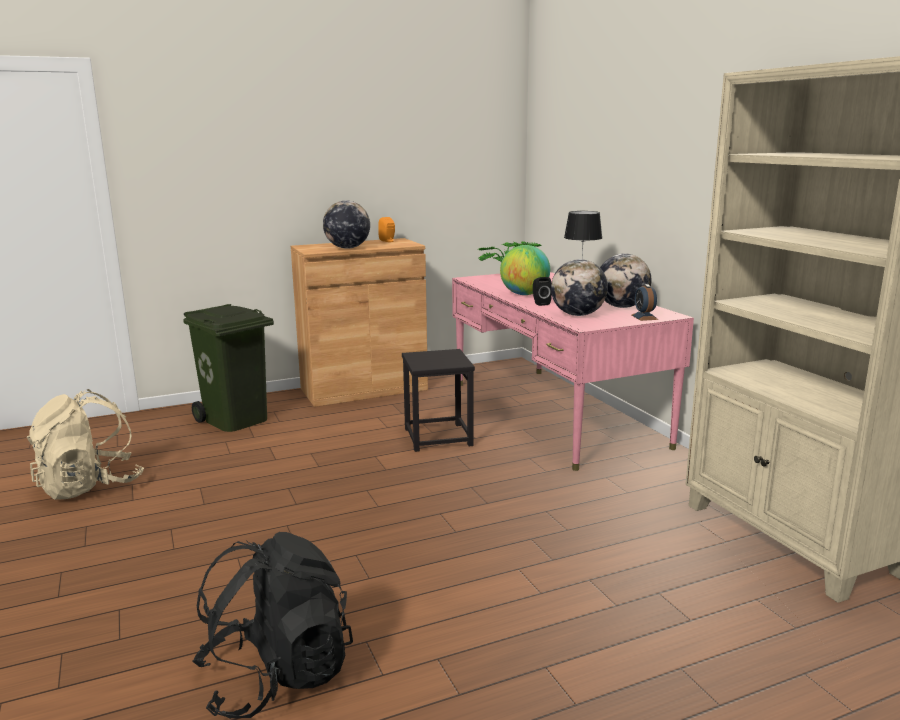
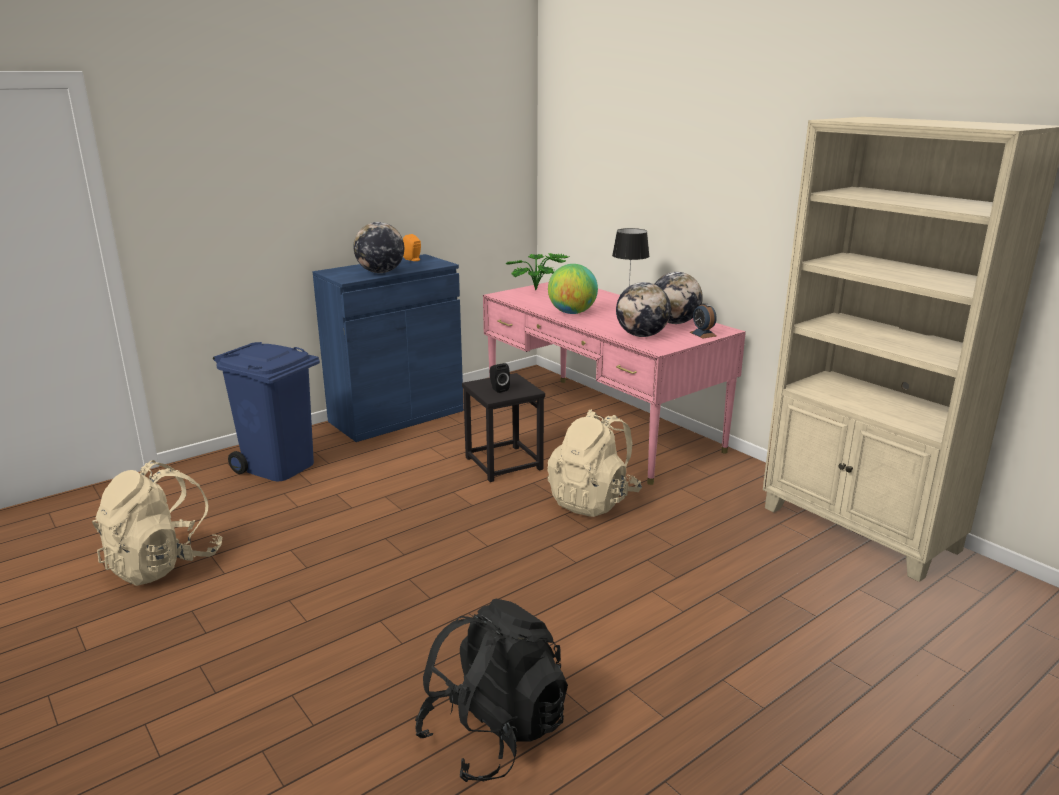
camera: 15 degrees left, 5 degrees up
(235, 420) = (278, 466): green trash can -> blue trash can
(364, 389) = (396, 416): brown cabinet -> blue cabinet
(506, 478) = (593, 501): none -> beige backpack
(540, 303) = (596, 323): black speaker -> black speaker (498, 389)

